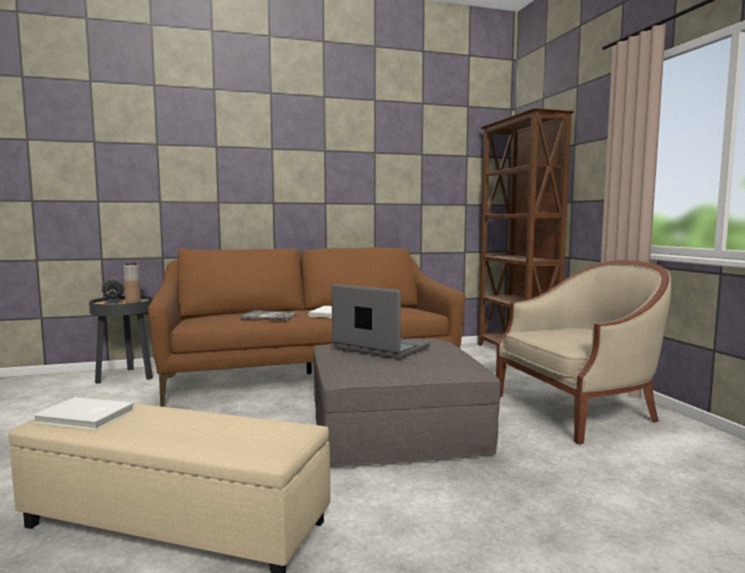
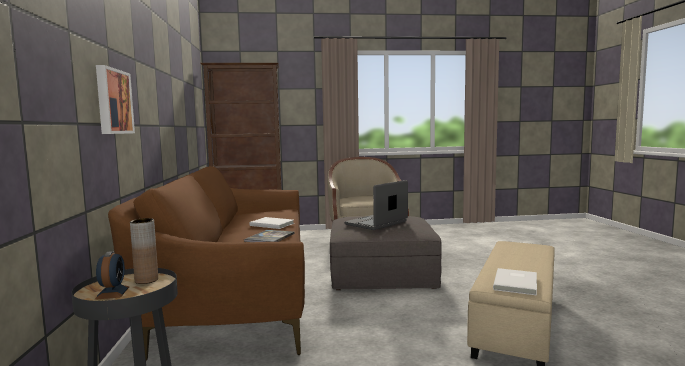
camera: 80 degrees left, 0 degrees up
(212, 186) = (112, 102): none -> picture

